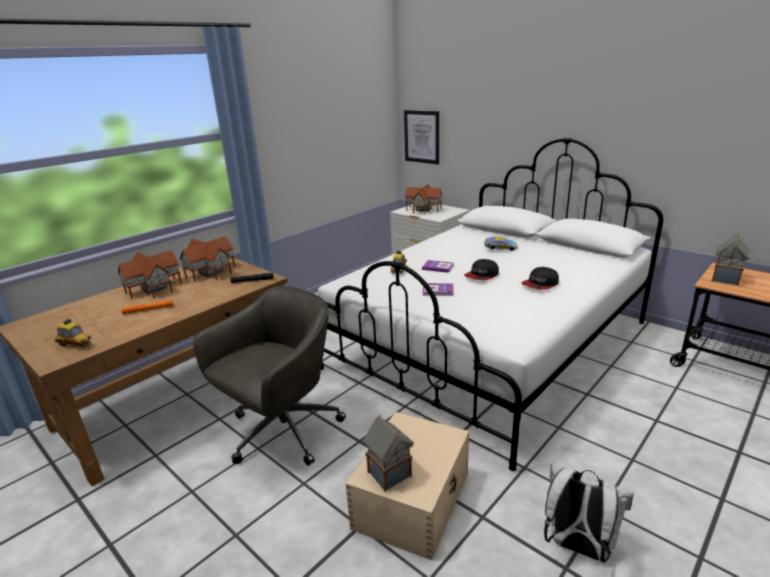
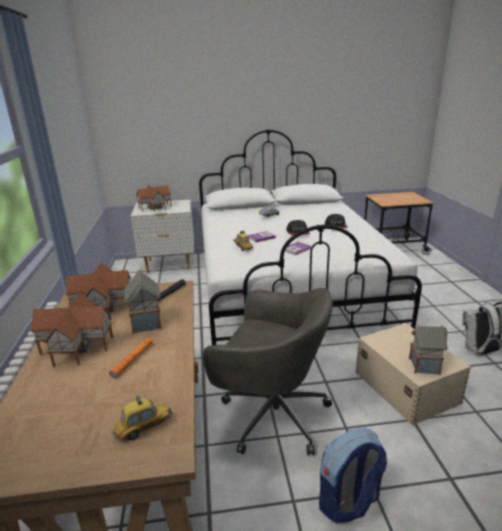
camera: 50 degrees left, 0 degrees up
(210, 524) = (348, 502): none -> backpack
(282, 432) = (271, 414): grey office chair -> grey office chair turned 120 degrees clockwise
(422, 137) = (127, 143): picture -> none
(725, 280) = (386, 200): toy house -> toy house (147, 324)

